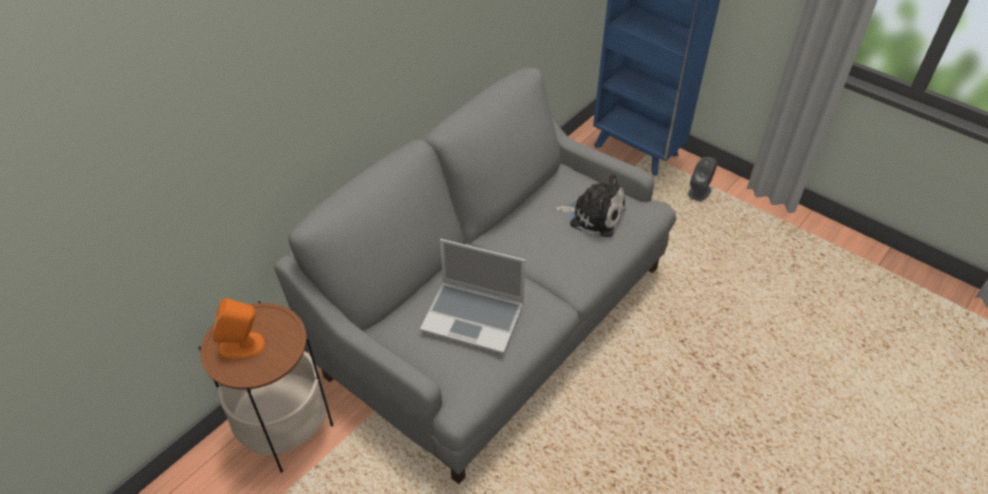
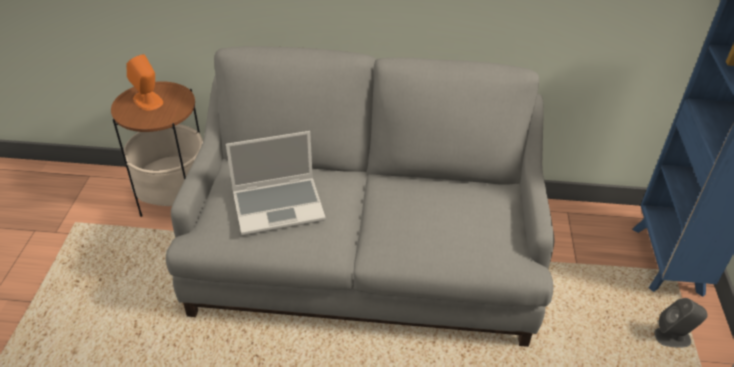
camera: 55 degrees right, 5 degrees down
(474, 317) = (279, 206): laptop -> laptop turned 90 degrees counterclockwise
(593, 215) = (466, 227): plush toy -> none

